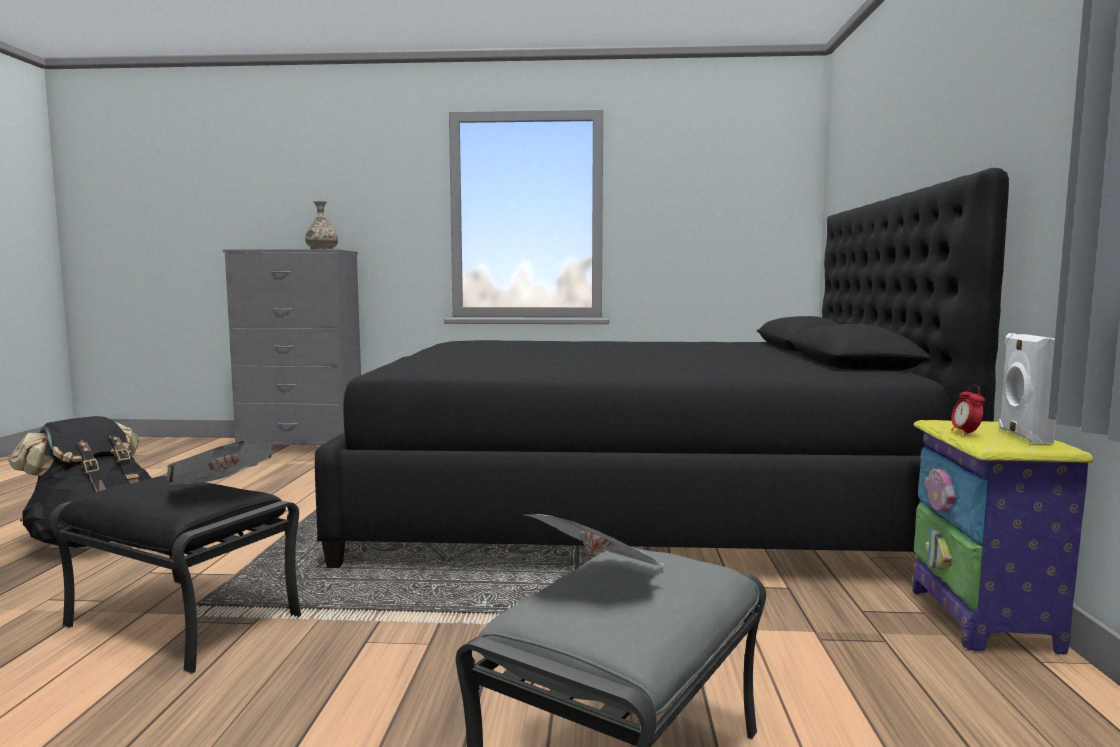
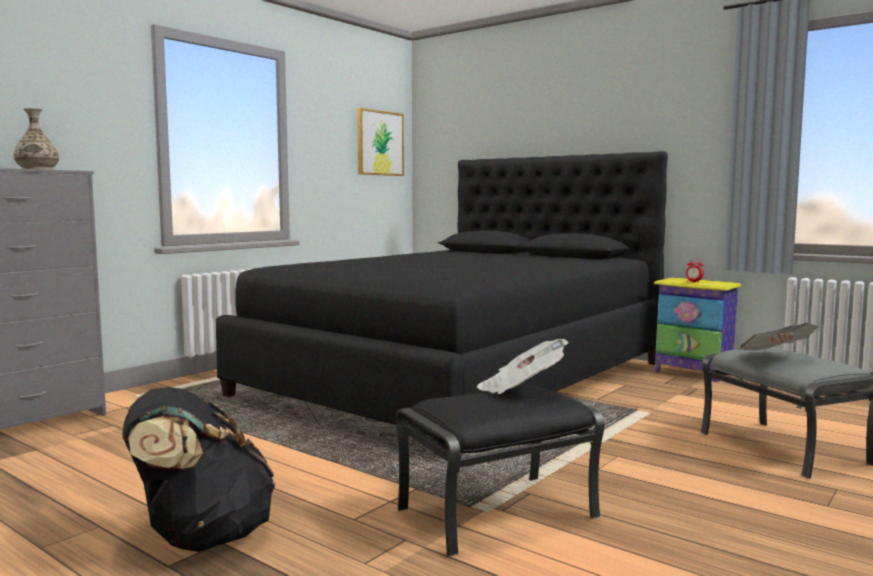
camera: 55 degrees left, 0 degrees up
(756, 201) = (380, 143): none -> picture
(1022, 436) = (705, 280): white speaker -> none

